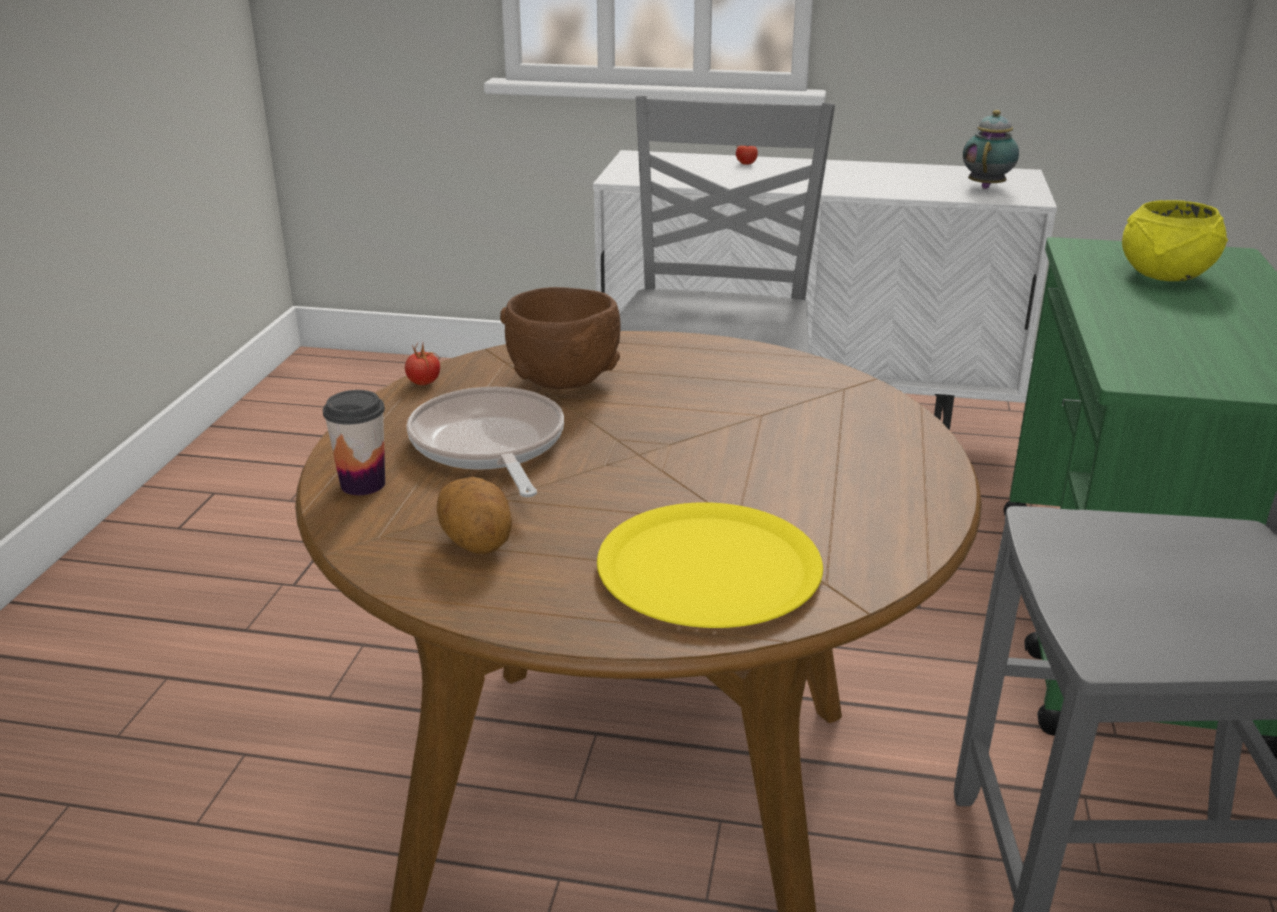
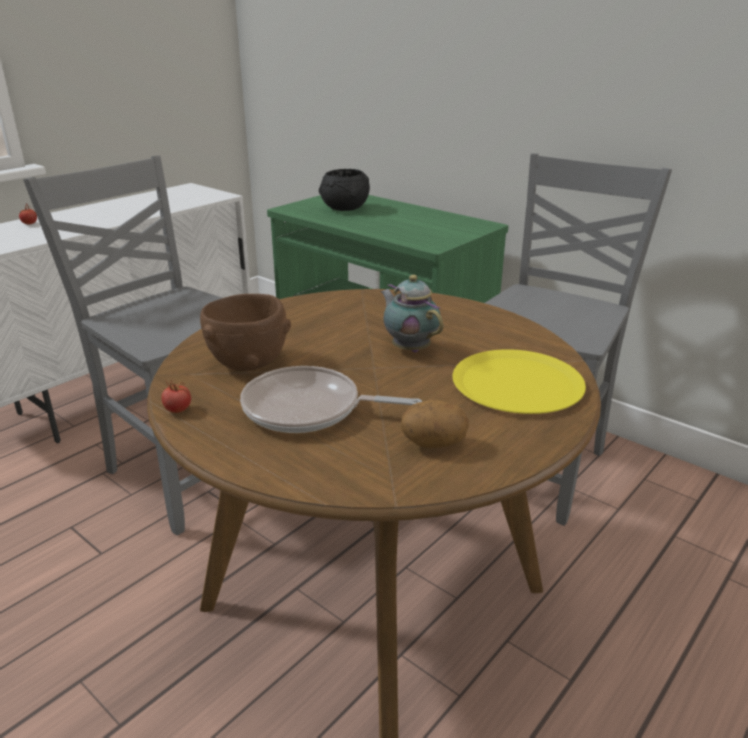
camera: 60 degrees left, 0 degrees up
(363, 484) = (309, 468): cup -> none
(987, 186) = (190, 196): teapot -> teapot (409, 348)
(1165, 276) = (345, 208): yellow bowl -> black bowl

